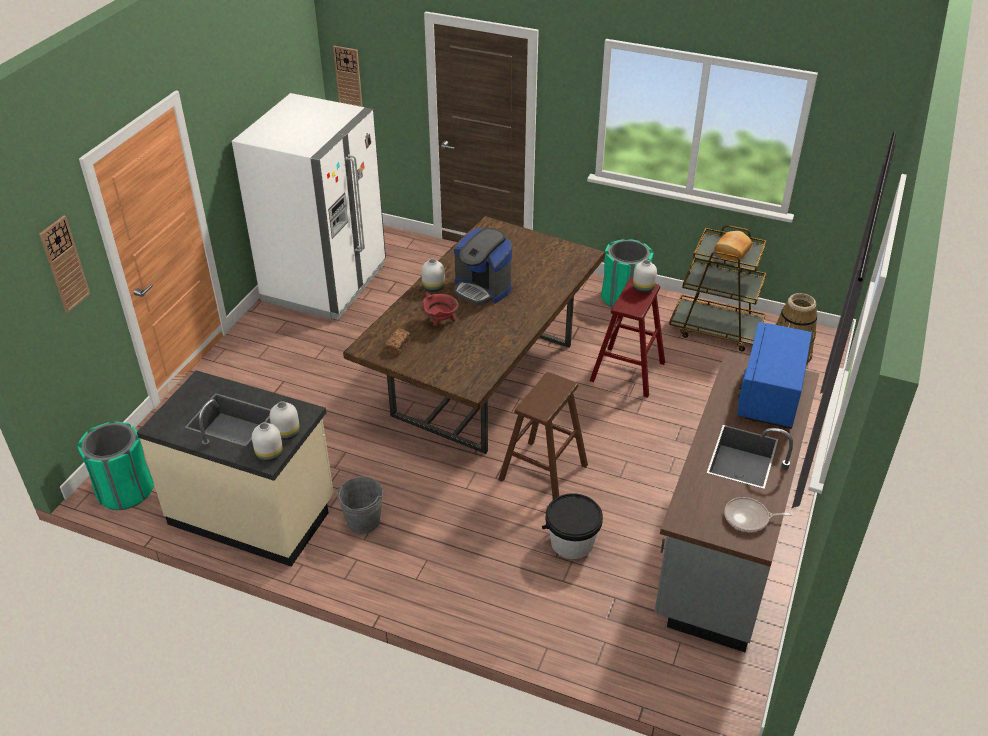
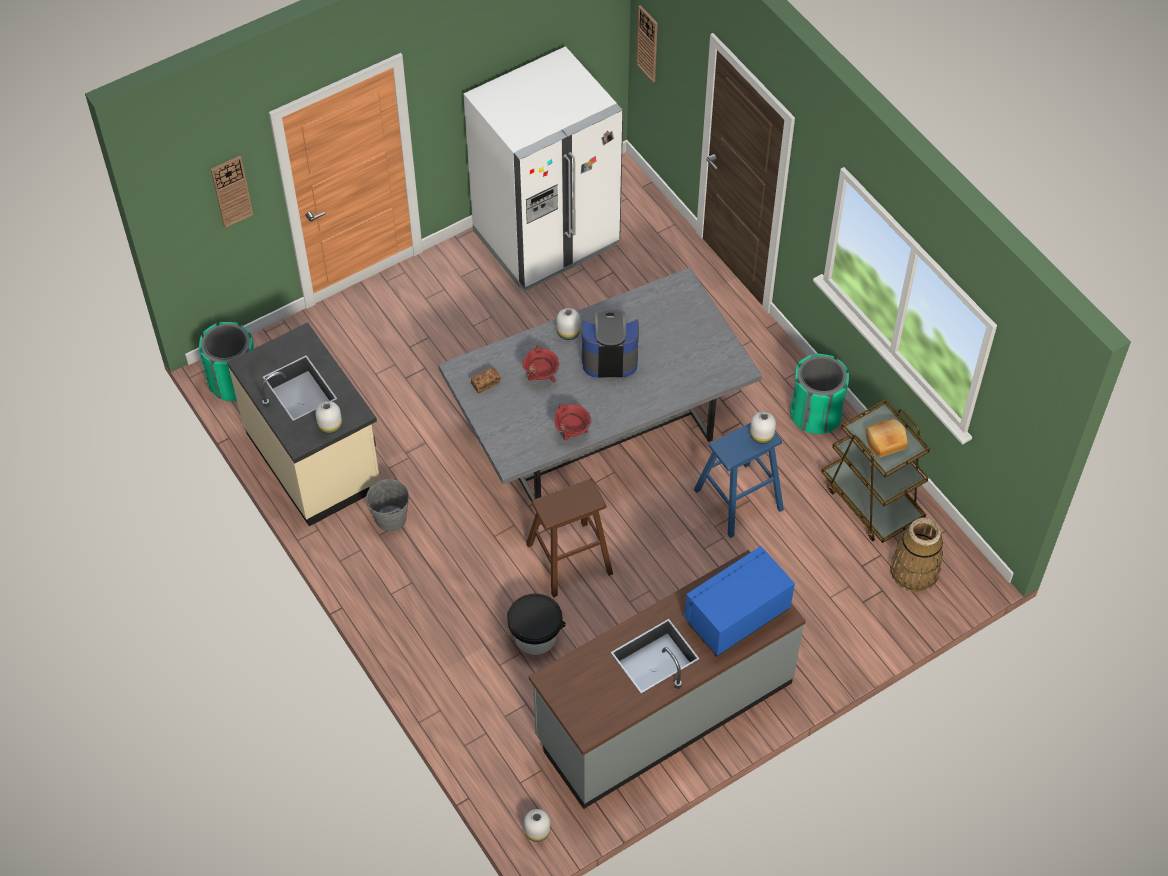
camera: 35 degrees right, 15 degrees up
(269, 455) = (304, 439): white vase -> white vase (537, 832)
(482, 288) = (609, 358): coffee machine -> coffee machine turned 105 degrees clockwise
(482, 380) = (598, 434): brown dining table -> grey dining table
(503, 346) = (572, 432): none -> red cooking pot
(627, 371) = (738, 500): red stool -> blue stool
(749, 518) = (602, 709): frying pan -> none

